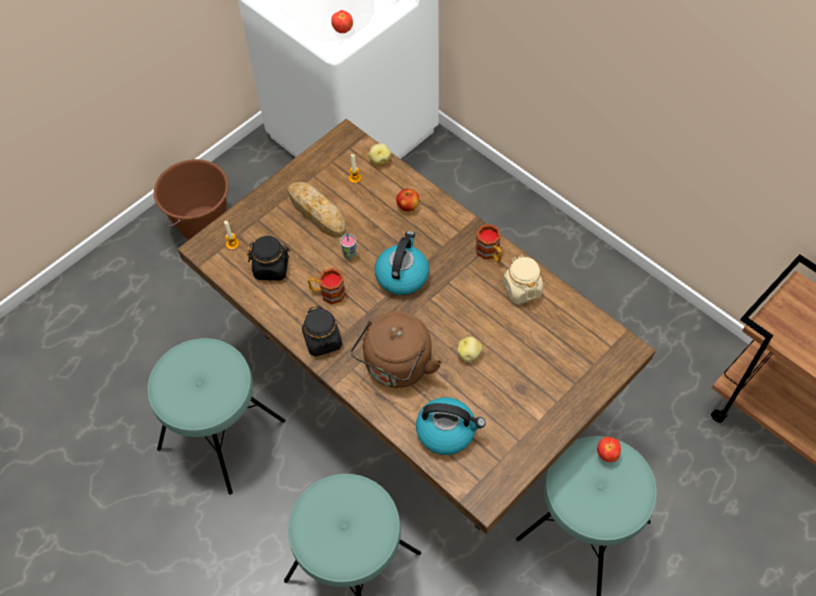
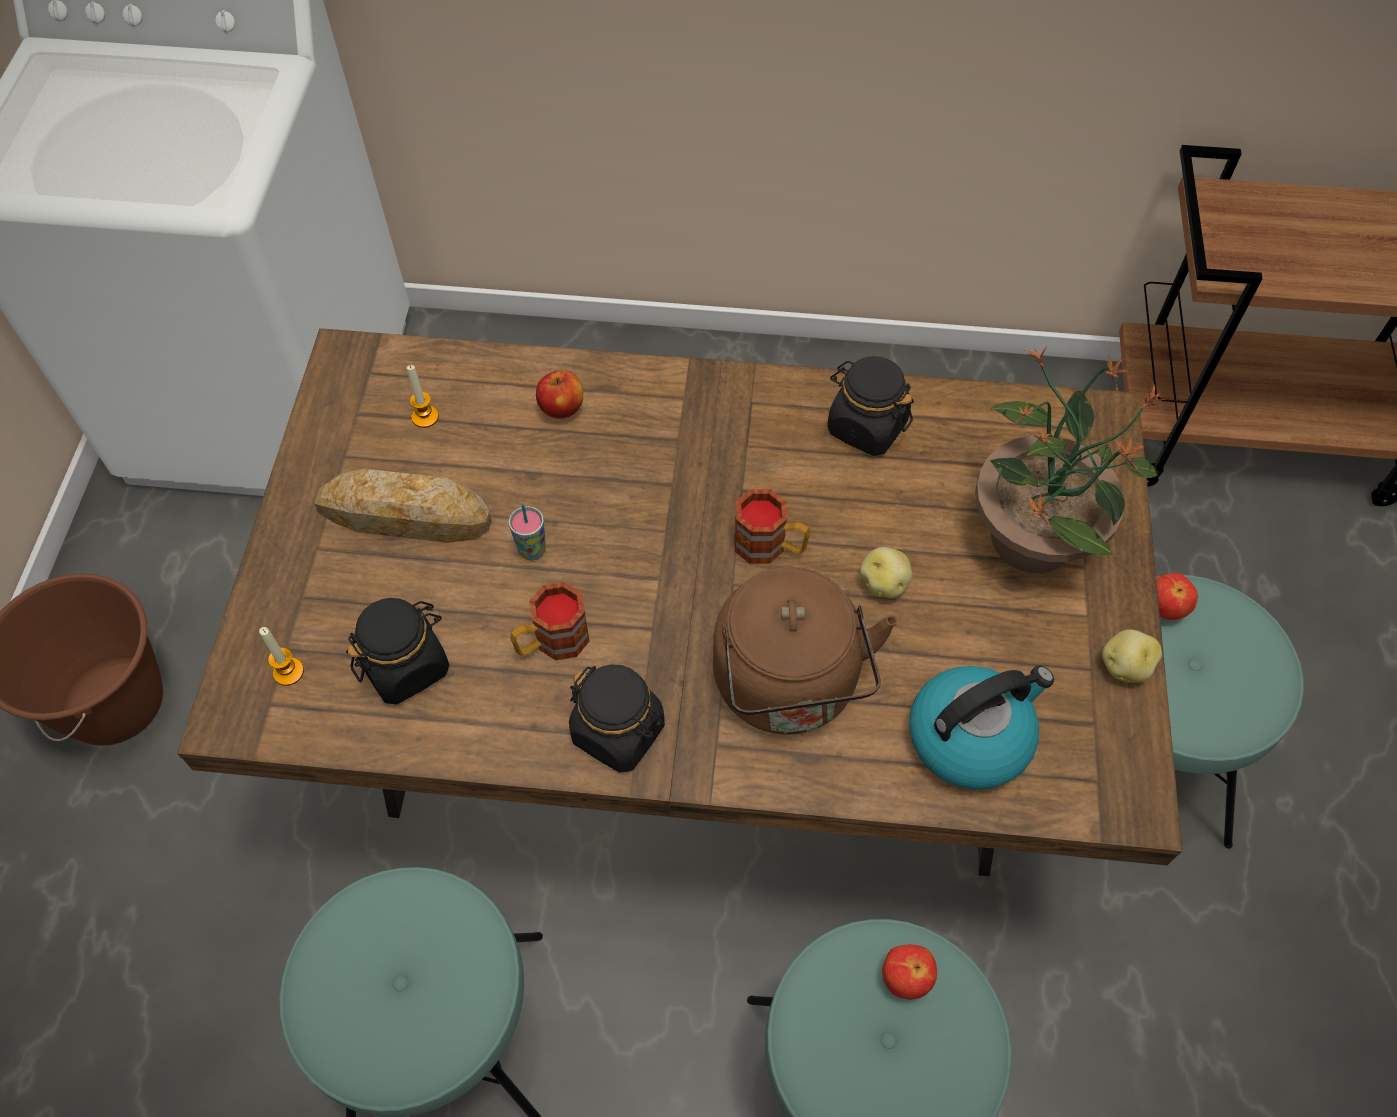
camera: 40 degrees left, 0 degrees up
(343, 30) = (213, 164): apple -> apple (905, 978)
(379, 159) = (442, 361): potato -> potato (1124, 666)
(402, 275) = (655, 527): kettle -> none
(490, 253) = (765, 402): mug -> mug (770, 546)
(521, 289) = (866, 427): beige jar -> black jar
(547, 376) = (1033, 535): none -> potted plant

